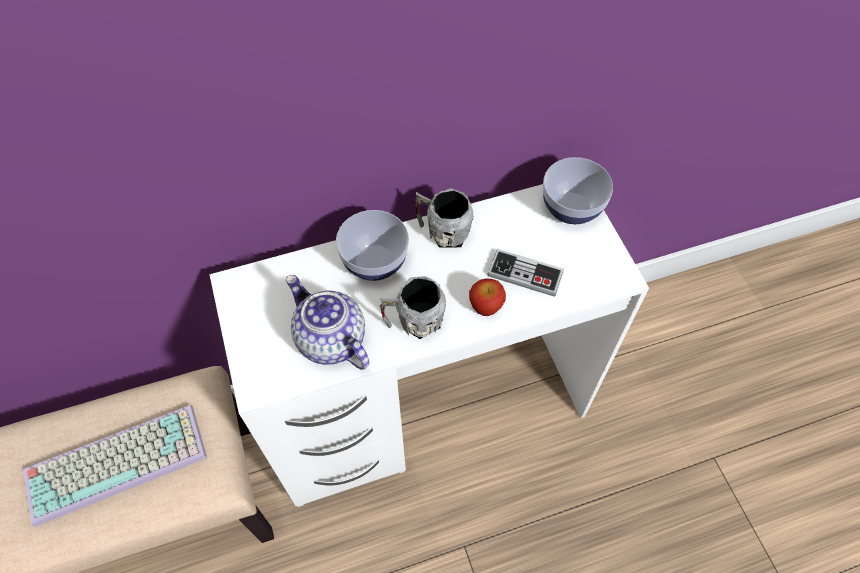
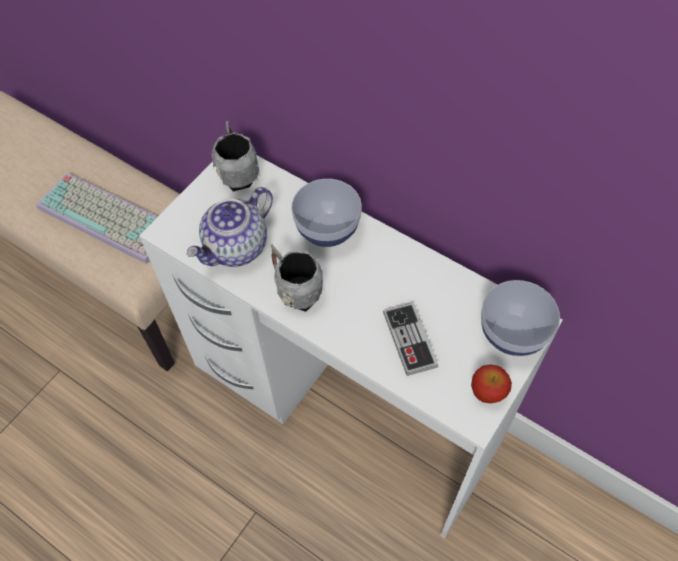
camera: 55 degrees right, 0 degrees up
(330, 340) = (236, 248): teapot -> teapot turned 150 degrees counterclockwise
(442, 232) = (397, 255): grey mug -> grey mug (238, 172)
(486, 306) = (353, 330): apple -> apple (488, 392)

